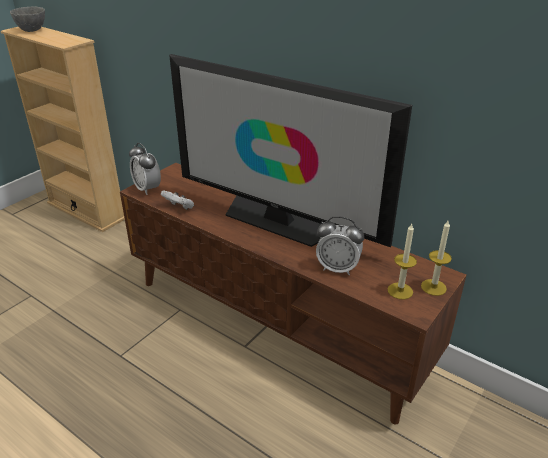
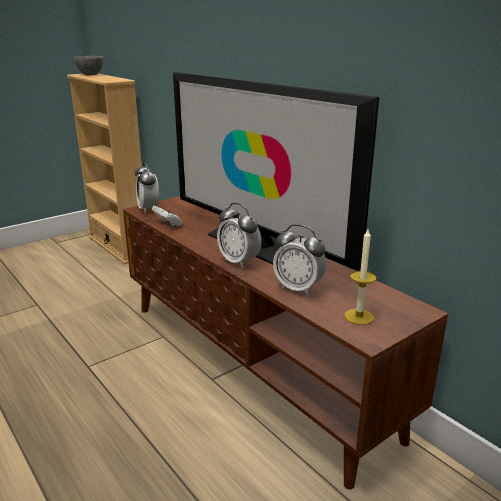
camera: 15 degrees right, 10 degrees down
(271, 245) = (239, 261): none -> alarm clock
(433, 287) = (401, 319): candle -> none

